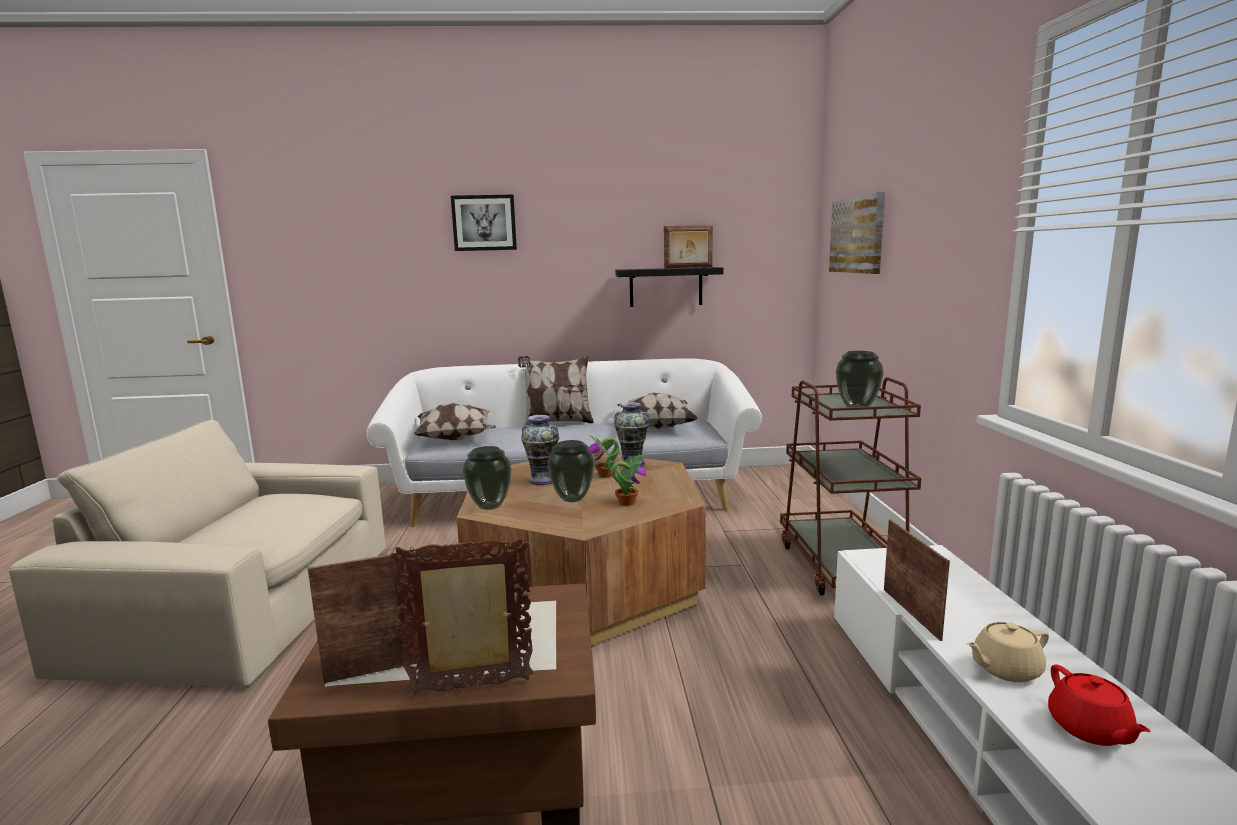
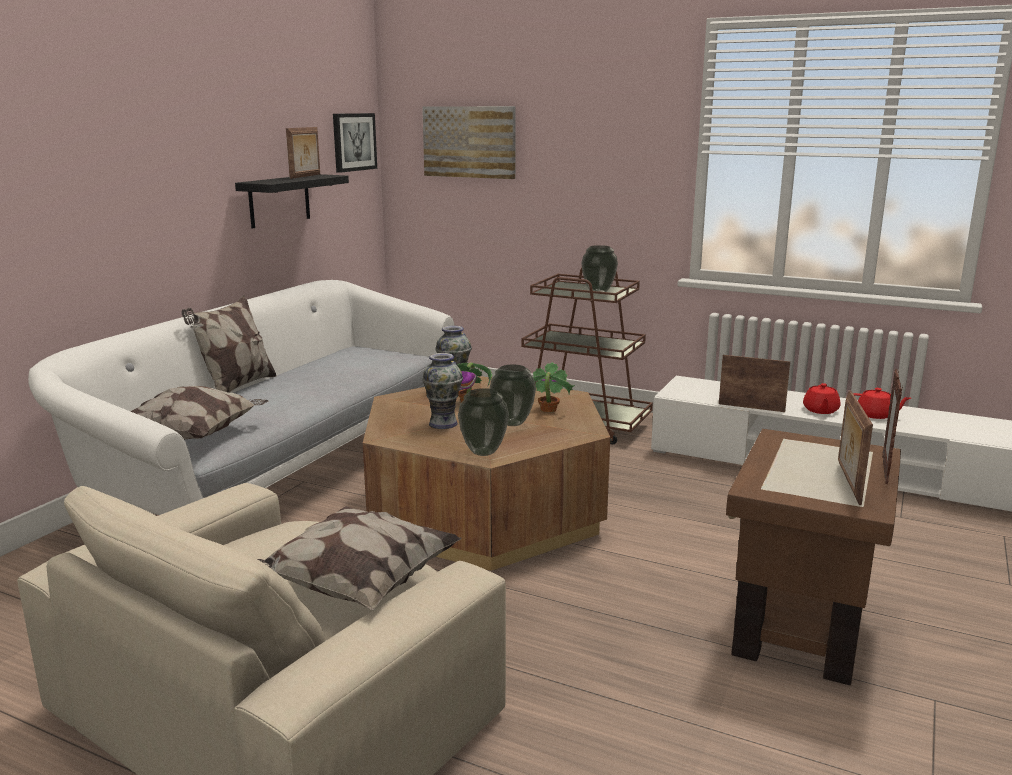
camera: 60 degrees left, 5 degrees up
(484, 223) = (88, 122): picture -> picture (353, 142)
(655, 427) = (350, 361): pillow -> pillow (355, 586)
(1005, 669) = (820, 410): beige teapot -> red teapot

